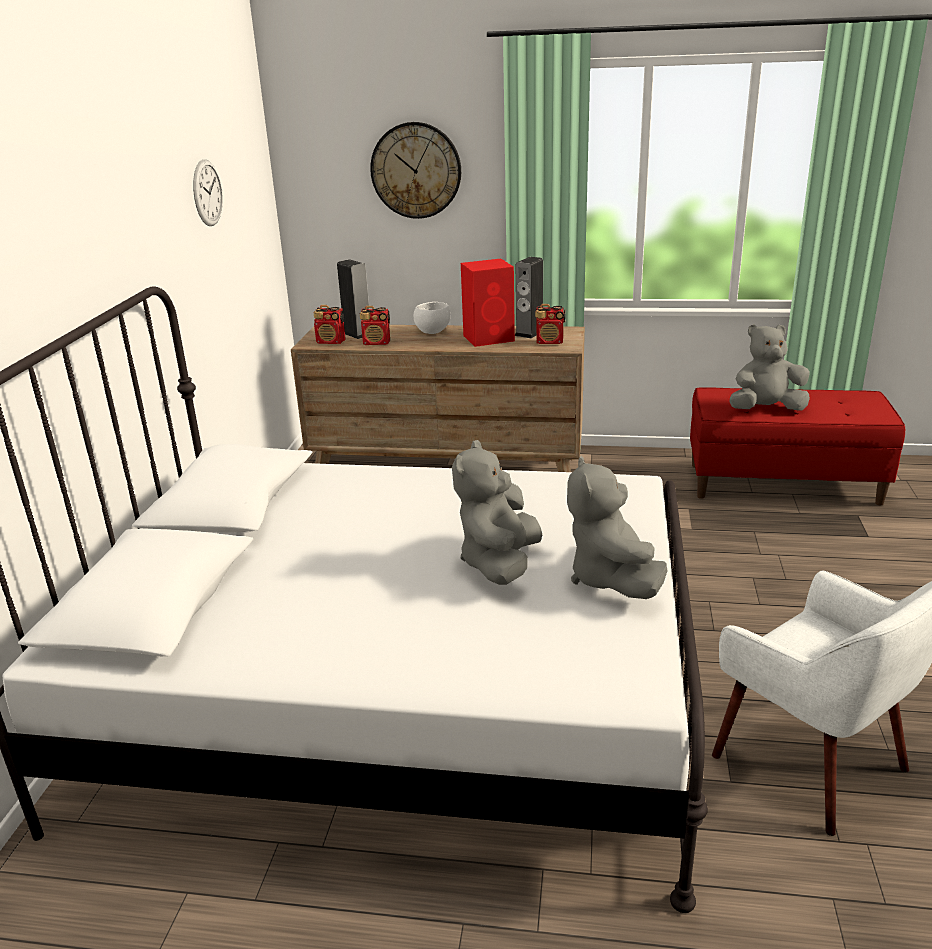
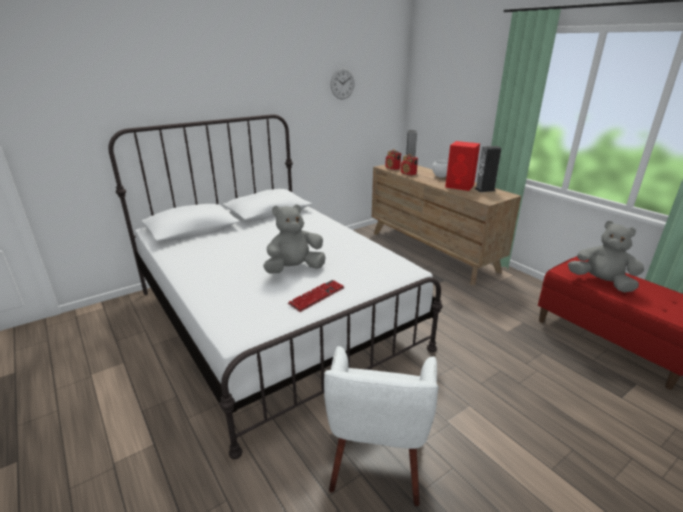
camera: 45 degrees right, 0 degrees up
(416, 170) = (463, 89): wall clock -> none
(550, 342) = (485, 196): radio -> none
(611, 579) = (317, 296): grey plush toy -> keyboard

